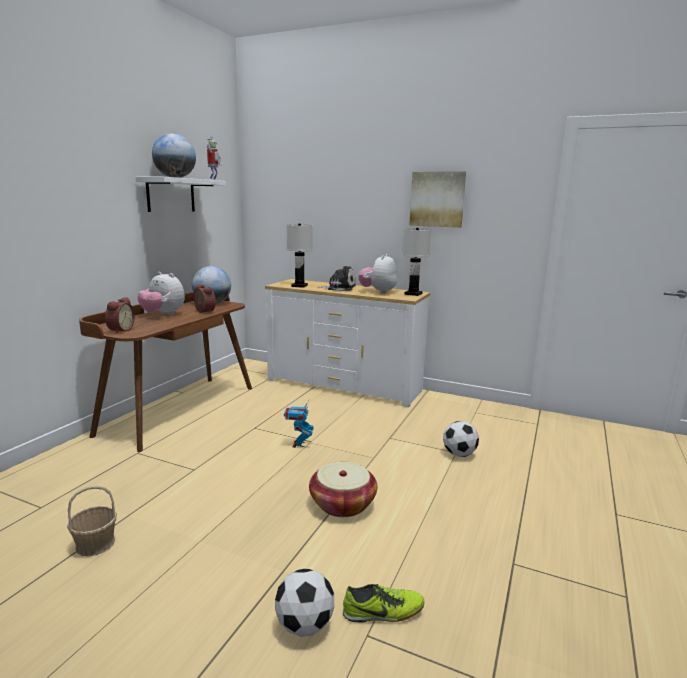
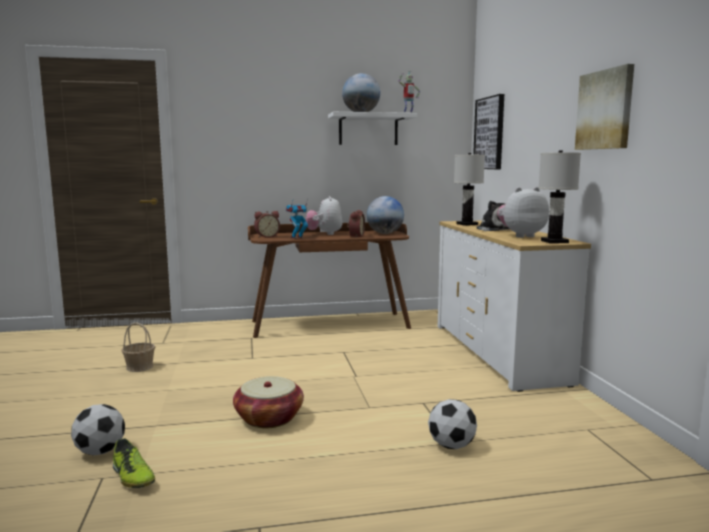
camera: 55 degrees right, 5 degrees down
(276, 202) = (489, 133): none -> picture
(298, 444) = (342, 373): toy robot -> toy robot (297, 238)

